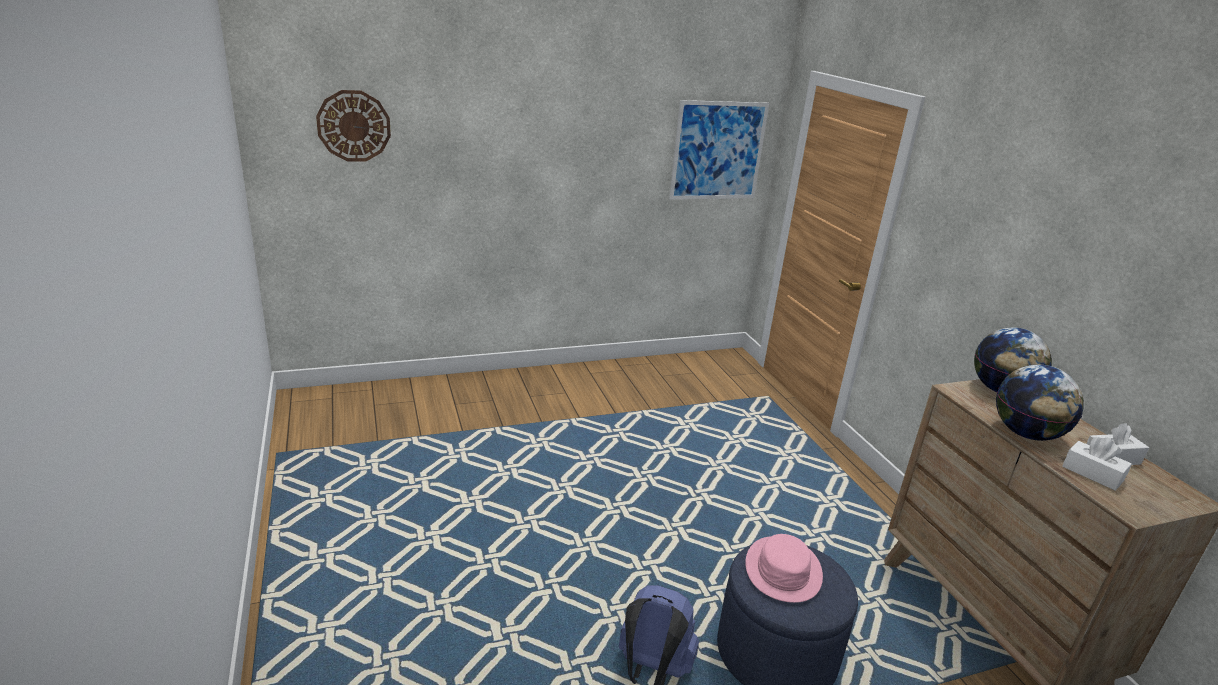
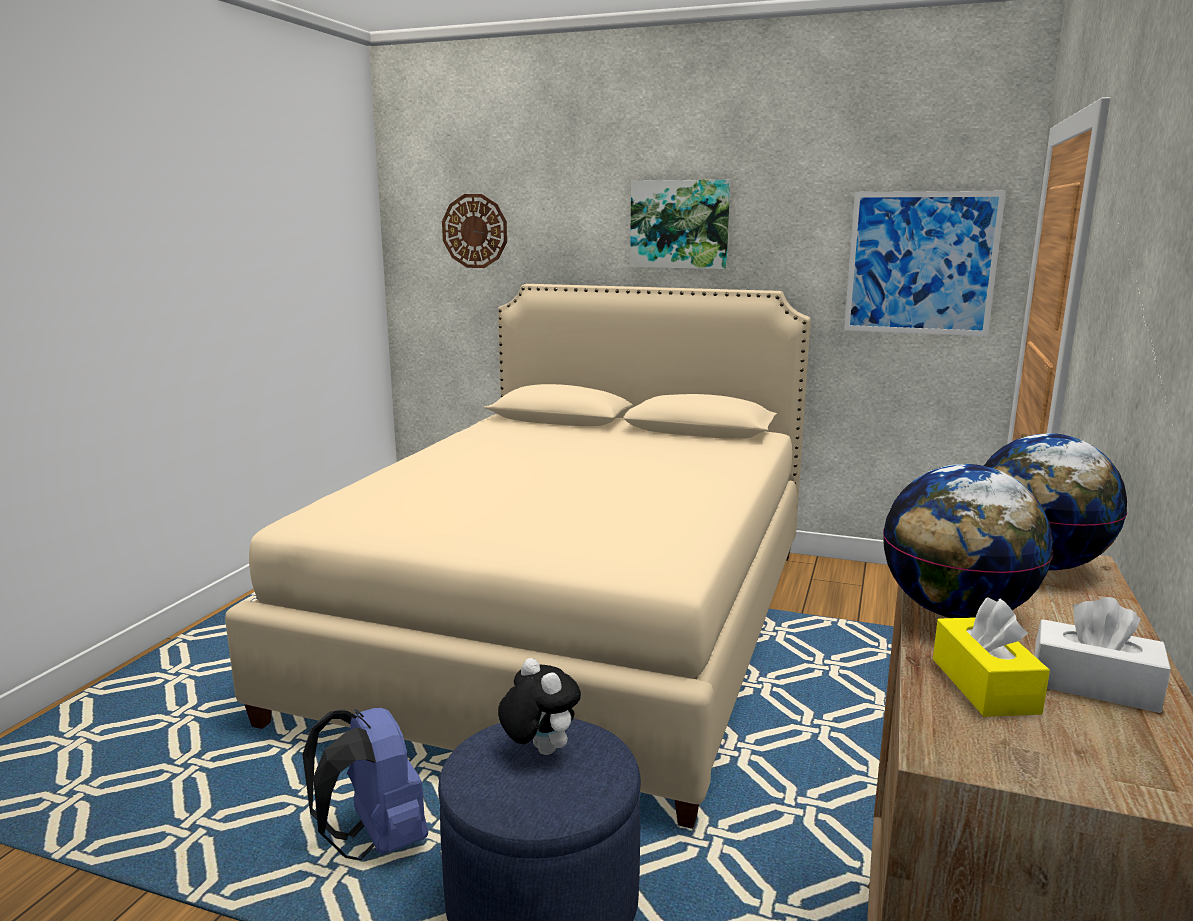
camera: 40 degrees right, 10 degrees down
(551, 122) = (679, 224): none -> picture
(568, 463) = (573, 625): none -> beige bed
(782, 570) = (538, 750): pink hat -> plush toy
(1092, 473) = (984, 685): white tissue box -> yellow tissue box

